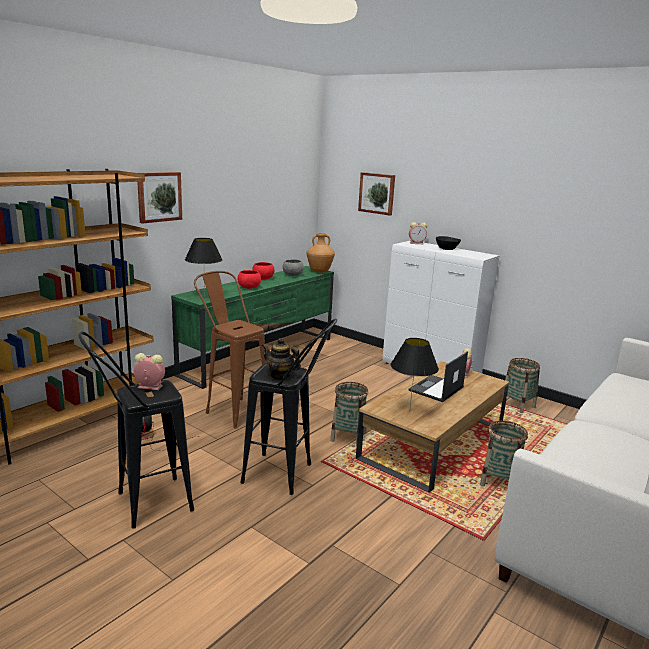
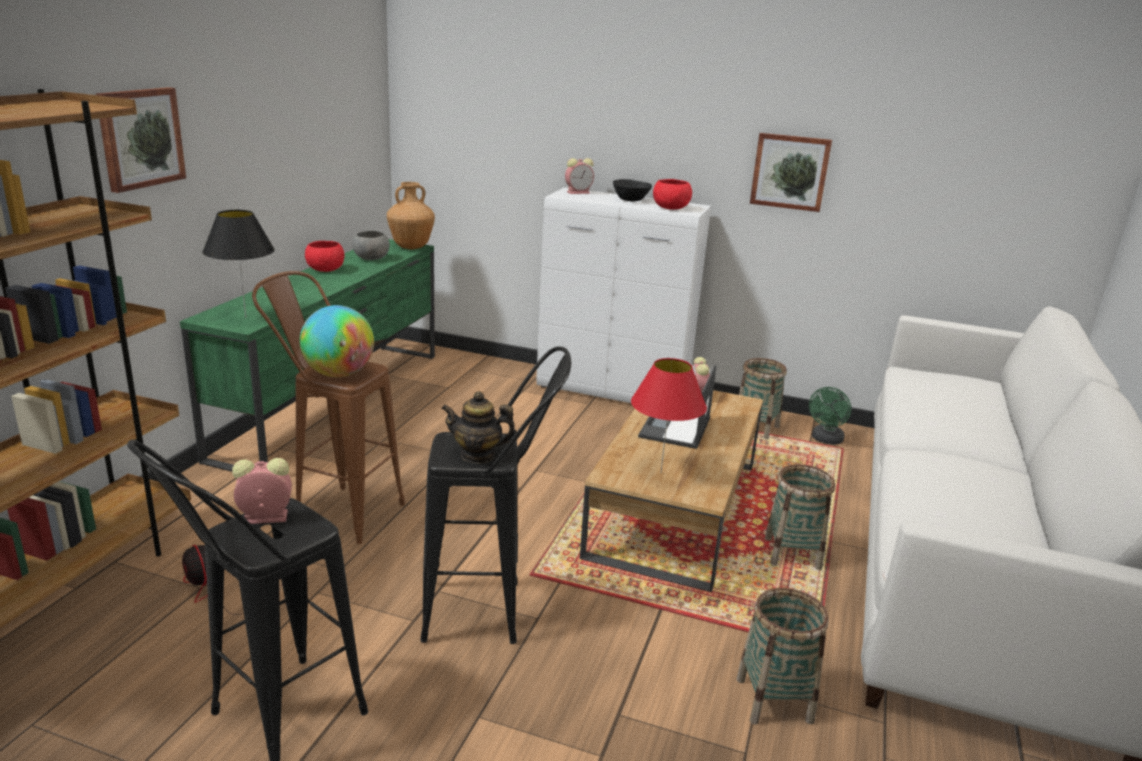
camera: 20 degrees left, 5 degrees up
(234, 329) = (339, 374): none -> globe
(249, 287) = (313, 290): red bowl -> red bowl (671, 208)
(348, 436) = (549, 523): basket -> basket (774, 700)
(377, 193) = (499, 110): picture -> picture (790, 171)
(409, 411) = (661, 473): black table lamp -> red table lamp
(566, 420) = (825, 440): none -> green fan

